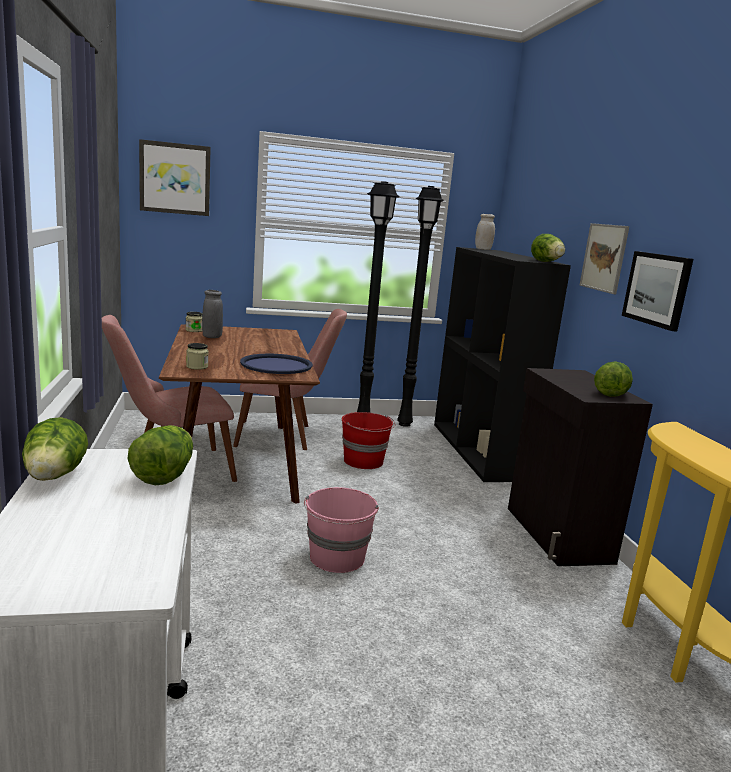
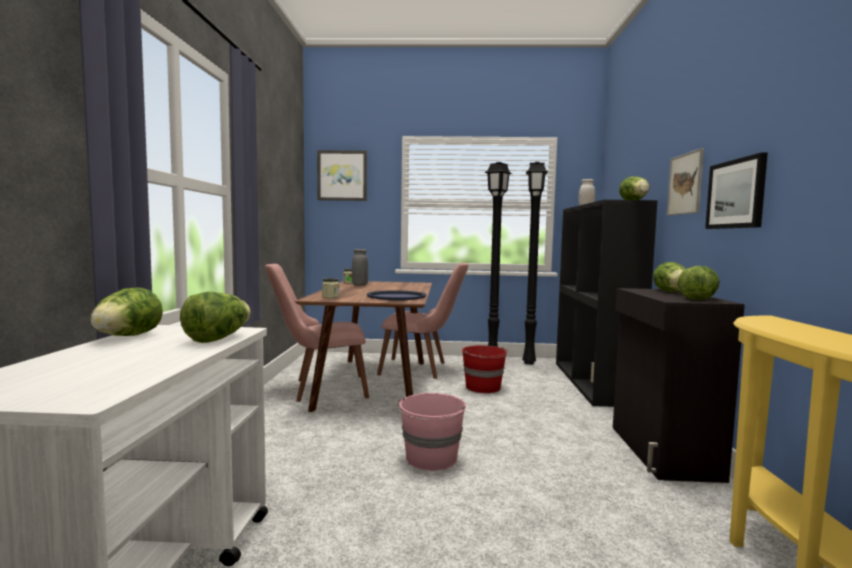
camera: 15 degrees right, 10 degrees down
(582, 378) = (672, 292): none -> lettuce

